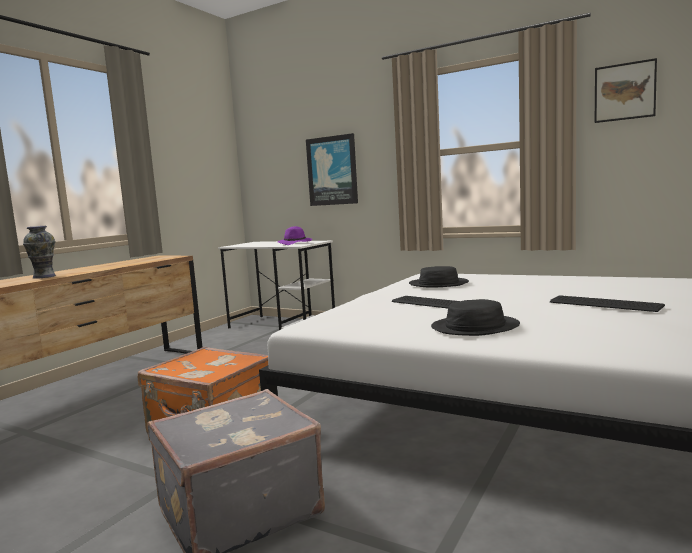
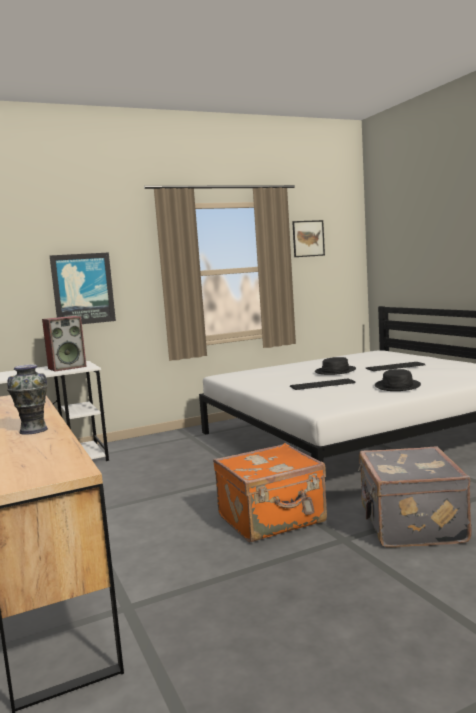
camera: 55 degrees left, 0 degrees up
(295, 243) = (67, 367): purple hat -> speaker
(438, 284) = (266, 377): black hat -> black hat (335, 371)

